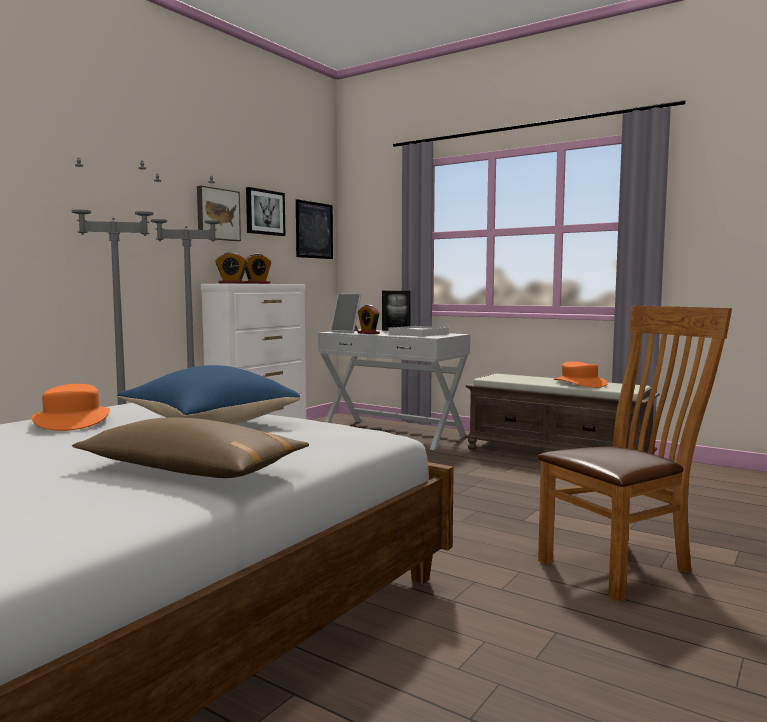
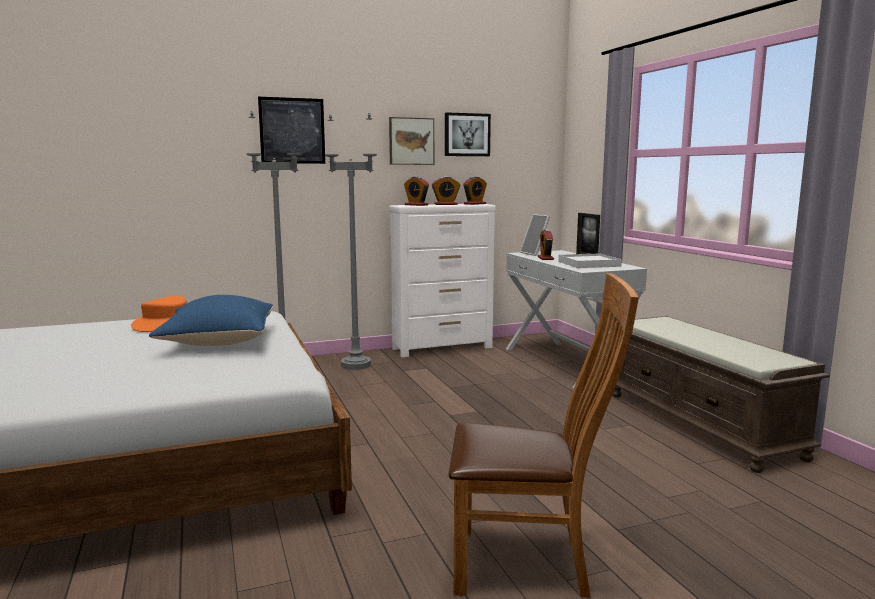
camera: 35 degrees right, 5 degrees up
(191, 469) = (103, 380): brown pillow -> none
(281, 283) = (474, 204): none -> alarm clock
(314, 230) = (530, 147): picture -> picture (292, 131)
(579, 383) = (724, 345): orange hat -> none

